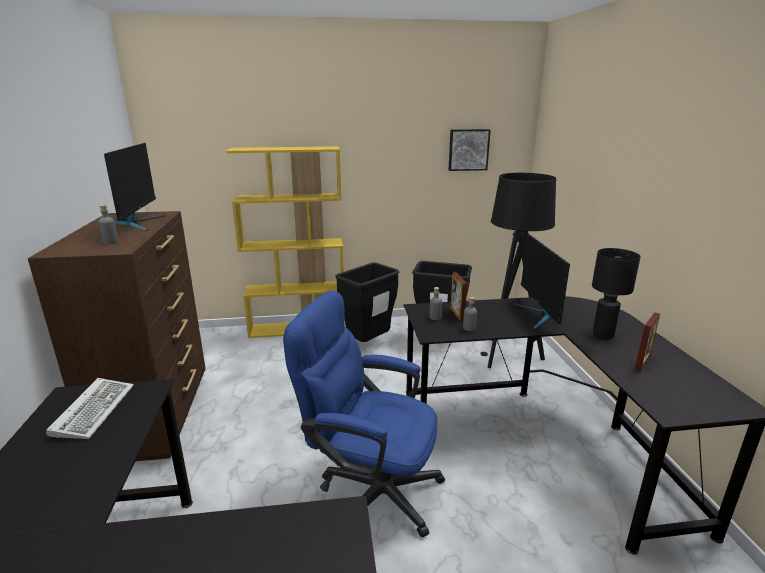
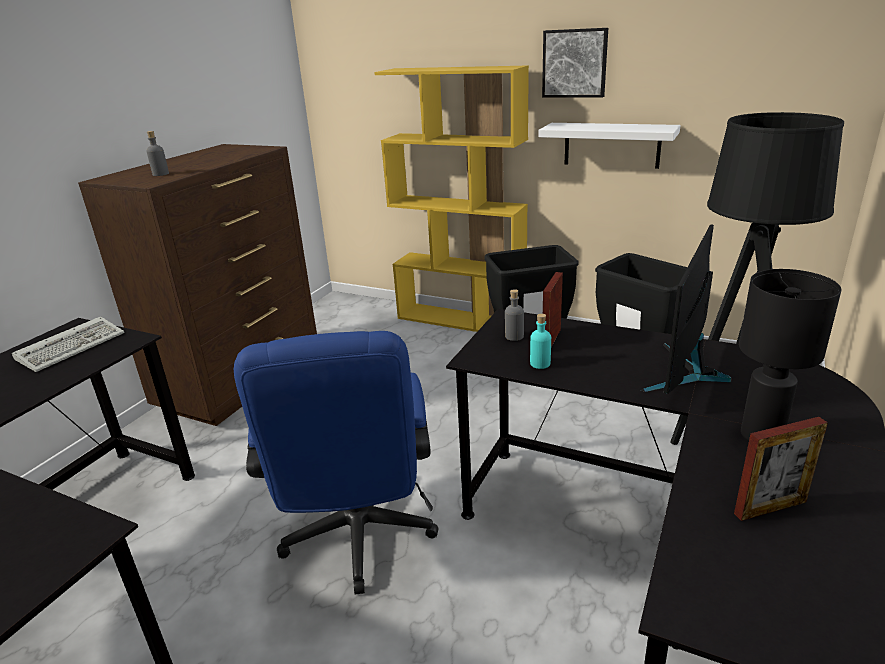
camera: 35 degrees right, 5 degrees up
(138, 223) = (223, 156): monitor -> none
(370, 489) = (358, 540): blue office chair -> blue office chair turned 150 degrees counterclockwise
(395, 195) = (611, 145): none -> white shelf
(468, 149) = (748, 70): picture -> picture (575, 63)
(469, 328) = (540, 363): grey bottle -> turquoise bottle

